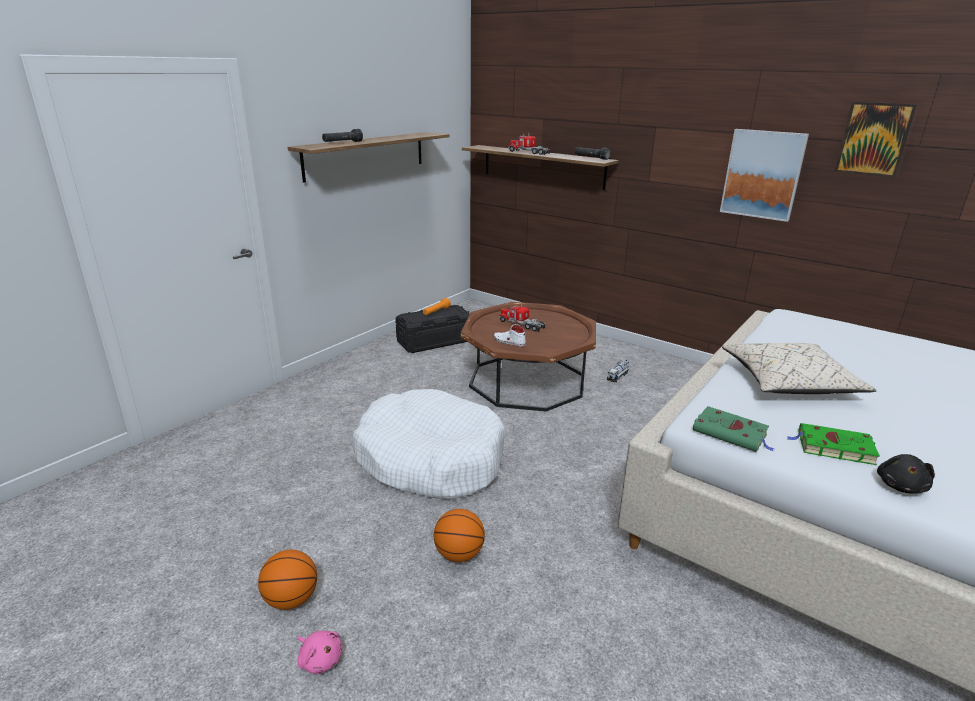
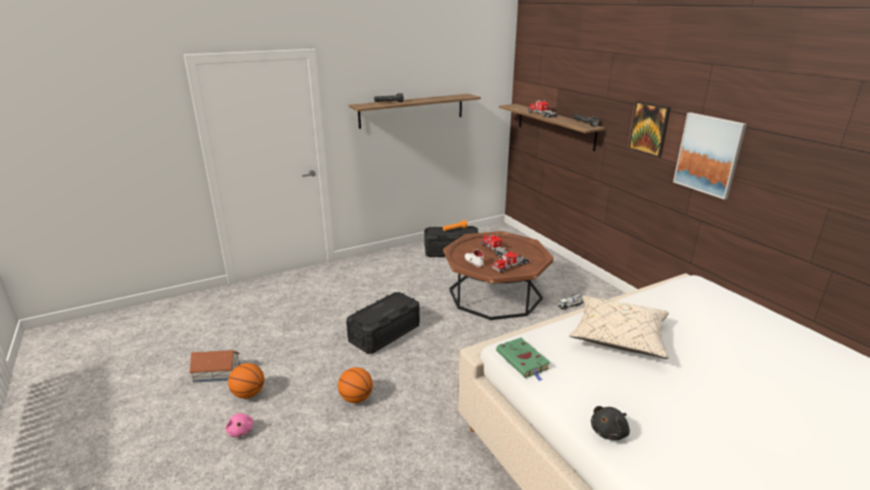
camera: 25 degrees right, 0 degrees up
(210, 584) = (216, 372): none -> toy house
(430, 459) = (385, 333): white dog bed -> black storage box
(556, 339) = (510, 266): none -> toy truck
(832, 447) = (590, 391): green book -> none
(874, 139) = (800, 135): picture -> picture (649, 128)

